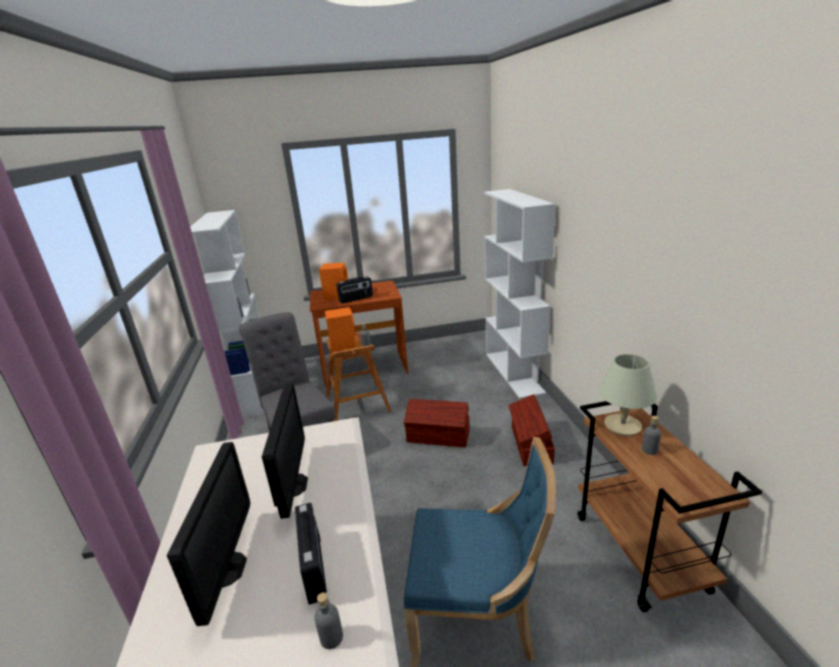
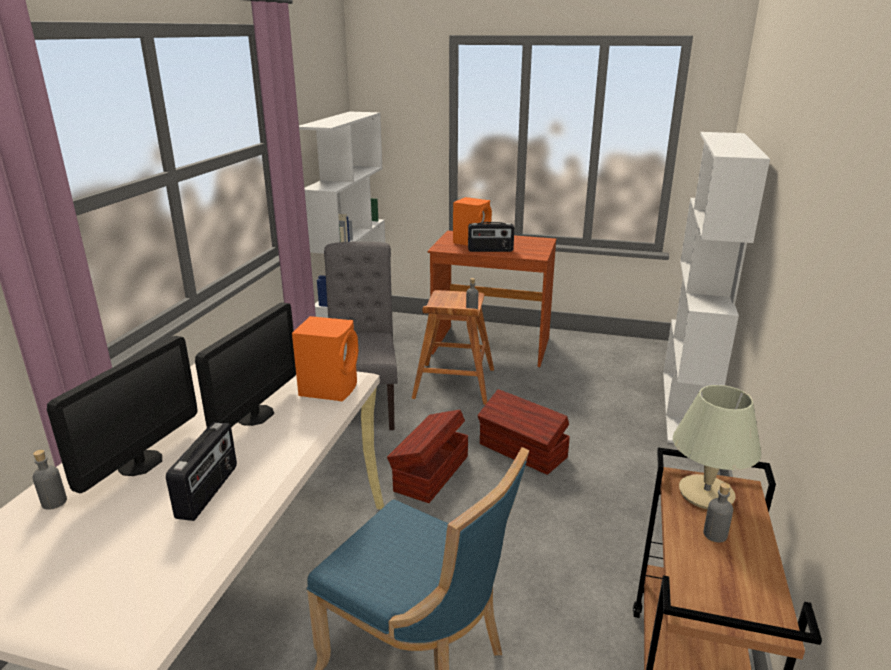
camera: 25 degrees right, 0 degrees up
(331, 638) = (169, 553): grey bottle -> grey bottle (54, 502)
(343, 345) = (446, 301): orange speaker -> orange speaker (330, 388)
(530, 445) = (637, 502): brown storage box -> brown storage box (430, 473)

